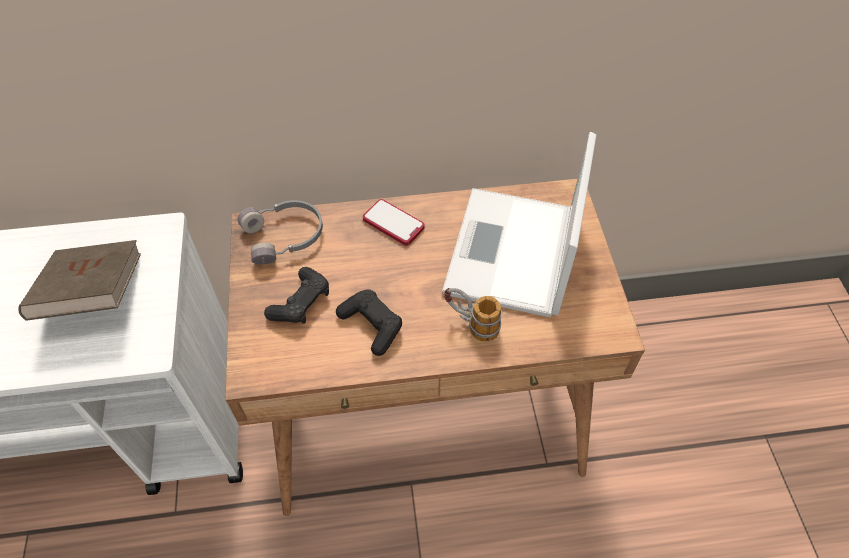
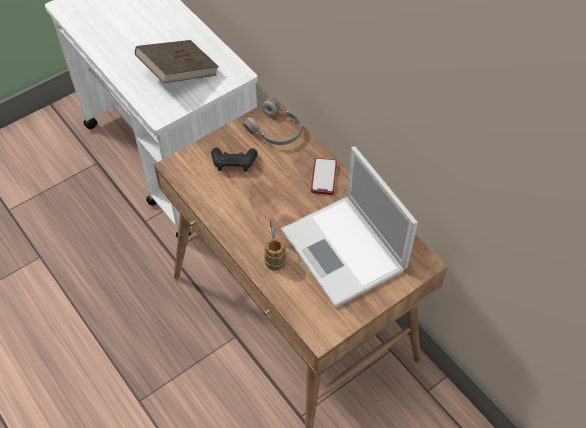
camera: 60 degrees right, 0 degrees up
(371, 325) = (240, 204): black game controller -> none
(512, 254) = (345, 251): laptop -> laptop turned 105 degrees counterclockwise

